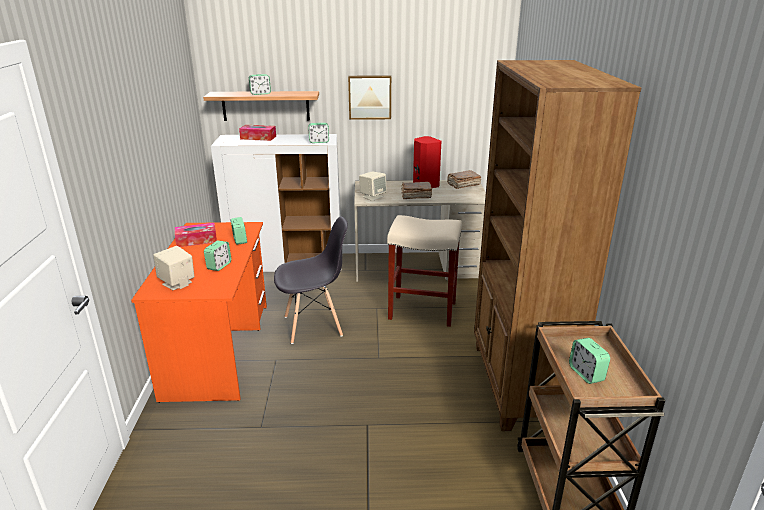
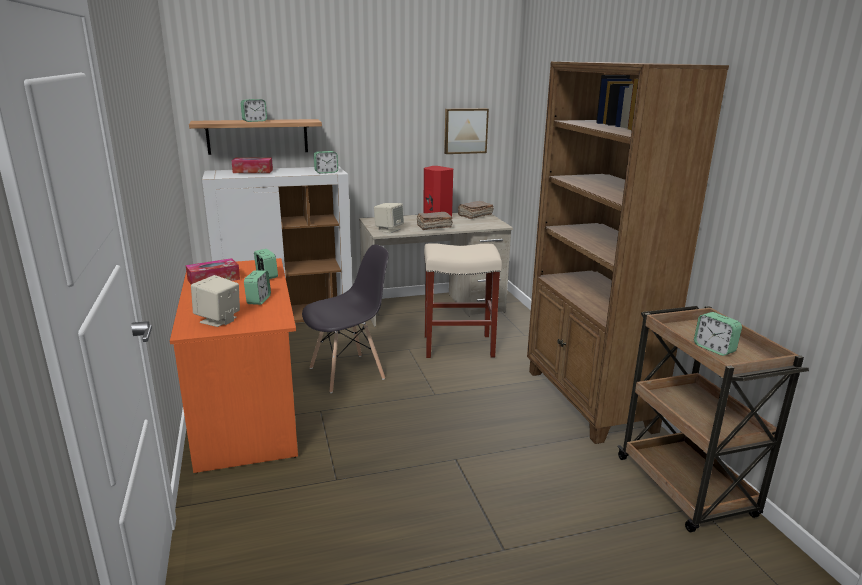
camera: 15 degrees left, 5 degrees down
(369, 97) = (373, 125): picture -> picture (465, 130)

